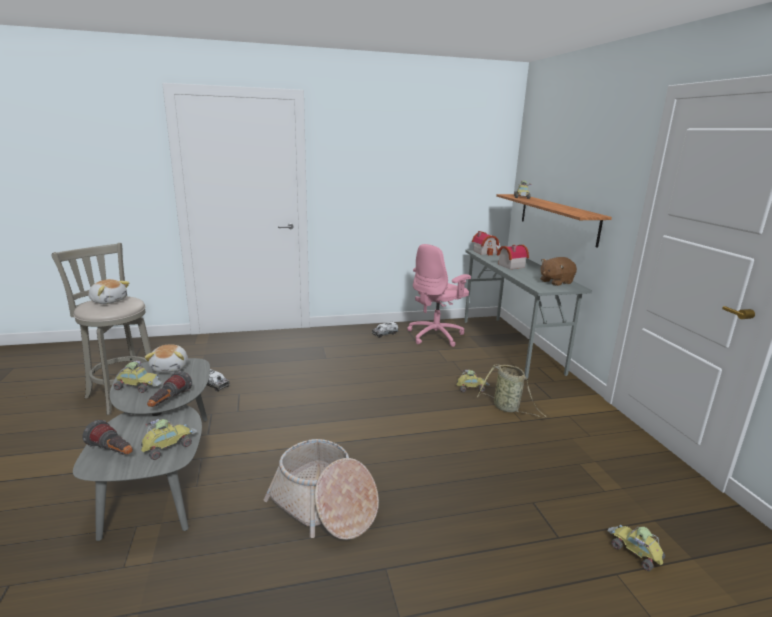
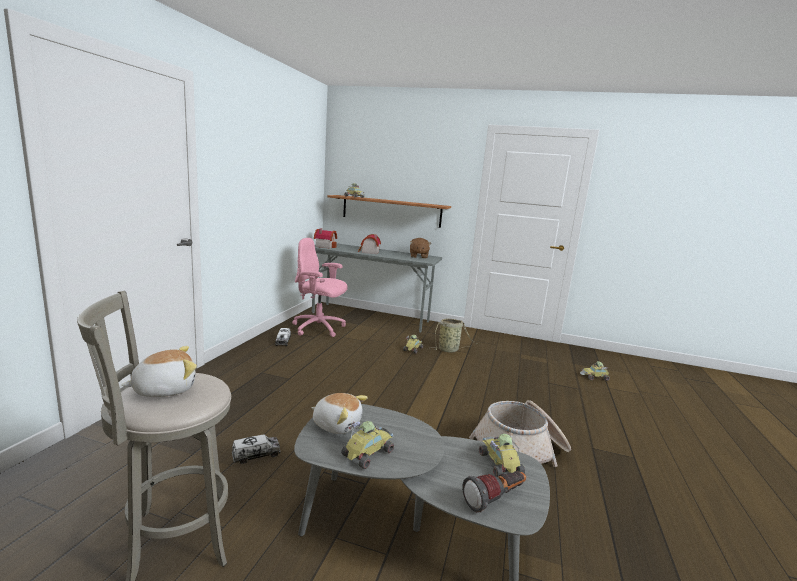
camera: 60 degrees left, 5 degrees down
(169, 402) = (428, 439): flashlight -> none
(436, 335) = (319, 328): pink office chair -> pink office chair turned 120 degrees clockwise

